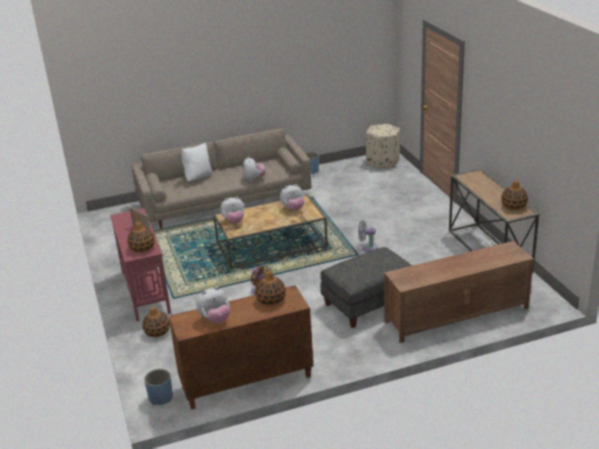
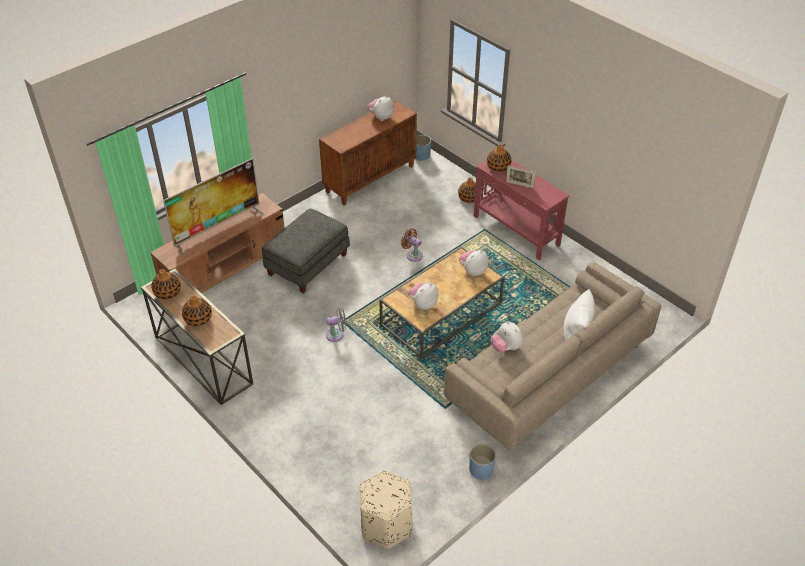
camera: 155 degrees right, 15 degrees up
(271, 300) = (351, 138): vase -> vase (198, 319)
(458, 266) = (218, 228): none -> television

